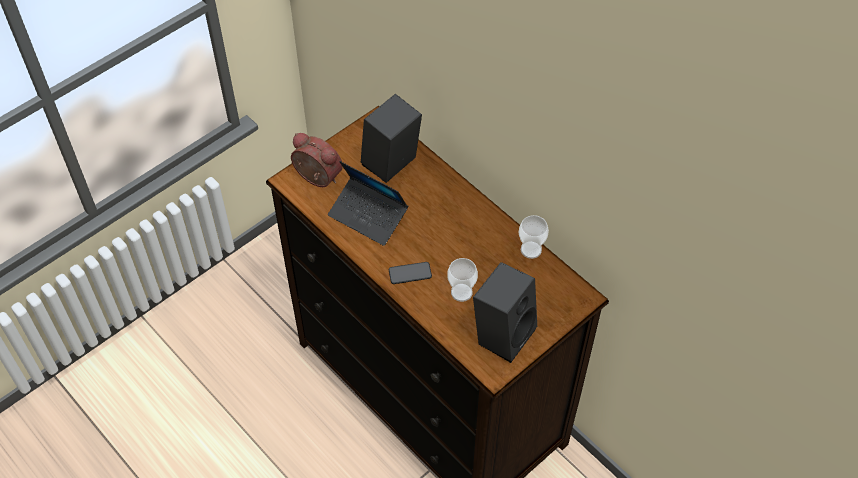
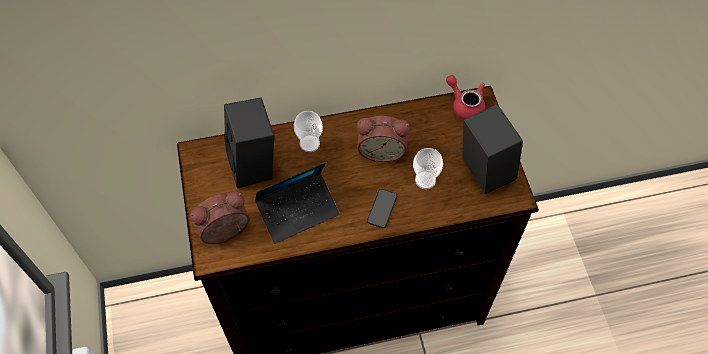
camera: 60 degrees left, 5 degrees up
(470, 245) = (381, 149): none -> alarm clock
(531, 250) = (413, 110): cup -> cup (309, 143)
(567, 288) = (465, 105): none -> red teapot

